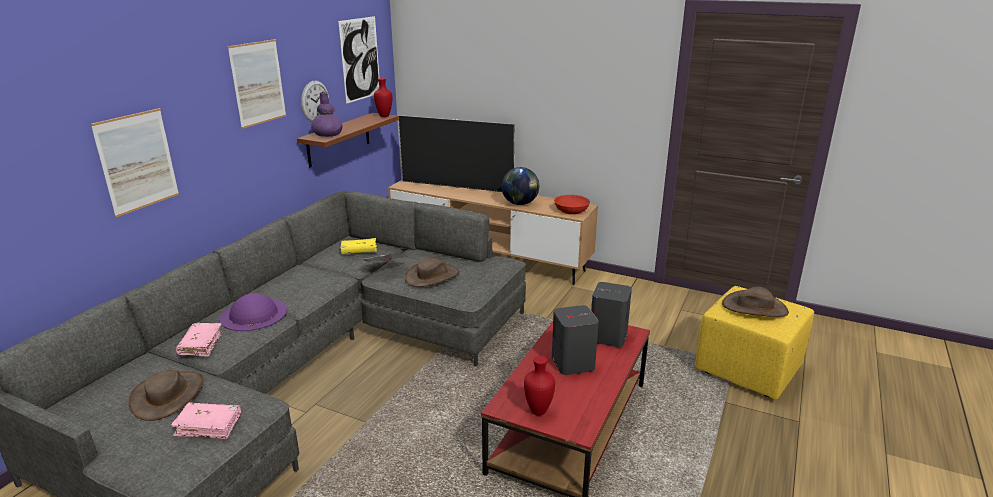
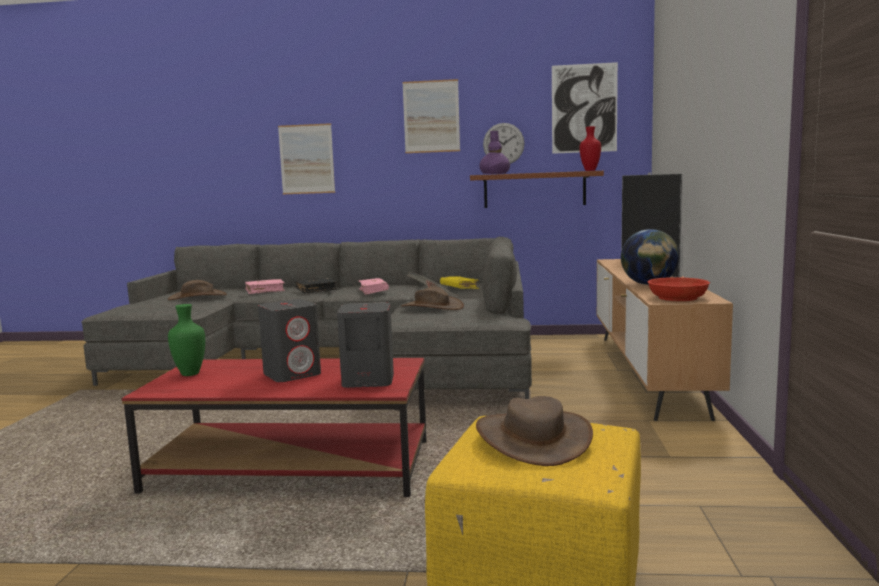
camera: 70 degrees right, 15 degrees down
(209, 426) = (160, 307): pink book -> pink book (373, 291)
(253, 314) = (316, 290): purple hat -> black book
(539, 412) = (189, 374): red vase -> green vase

